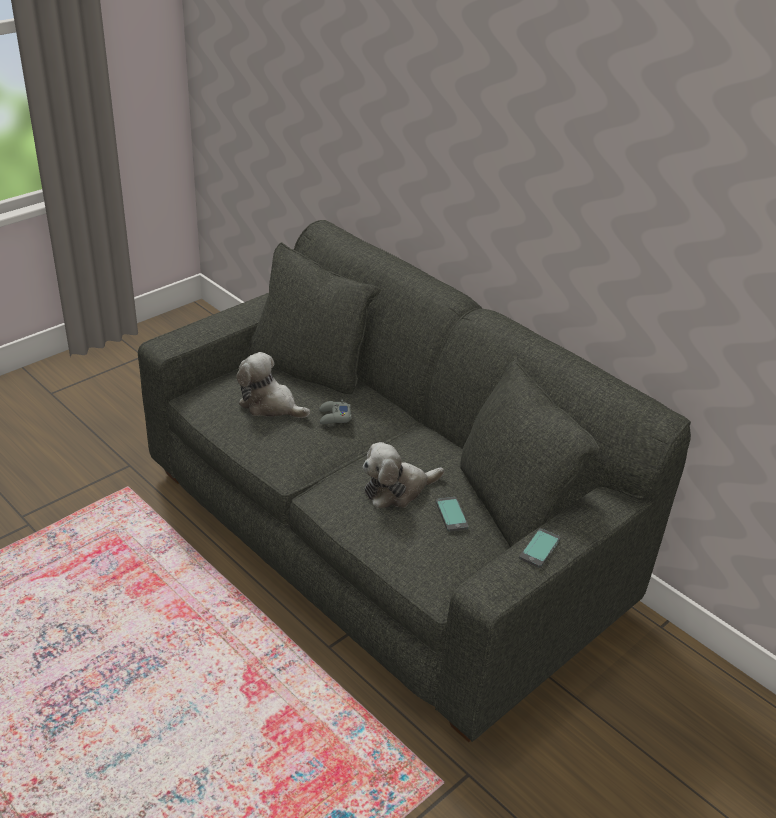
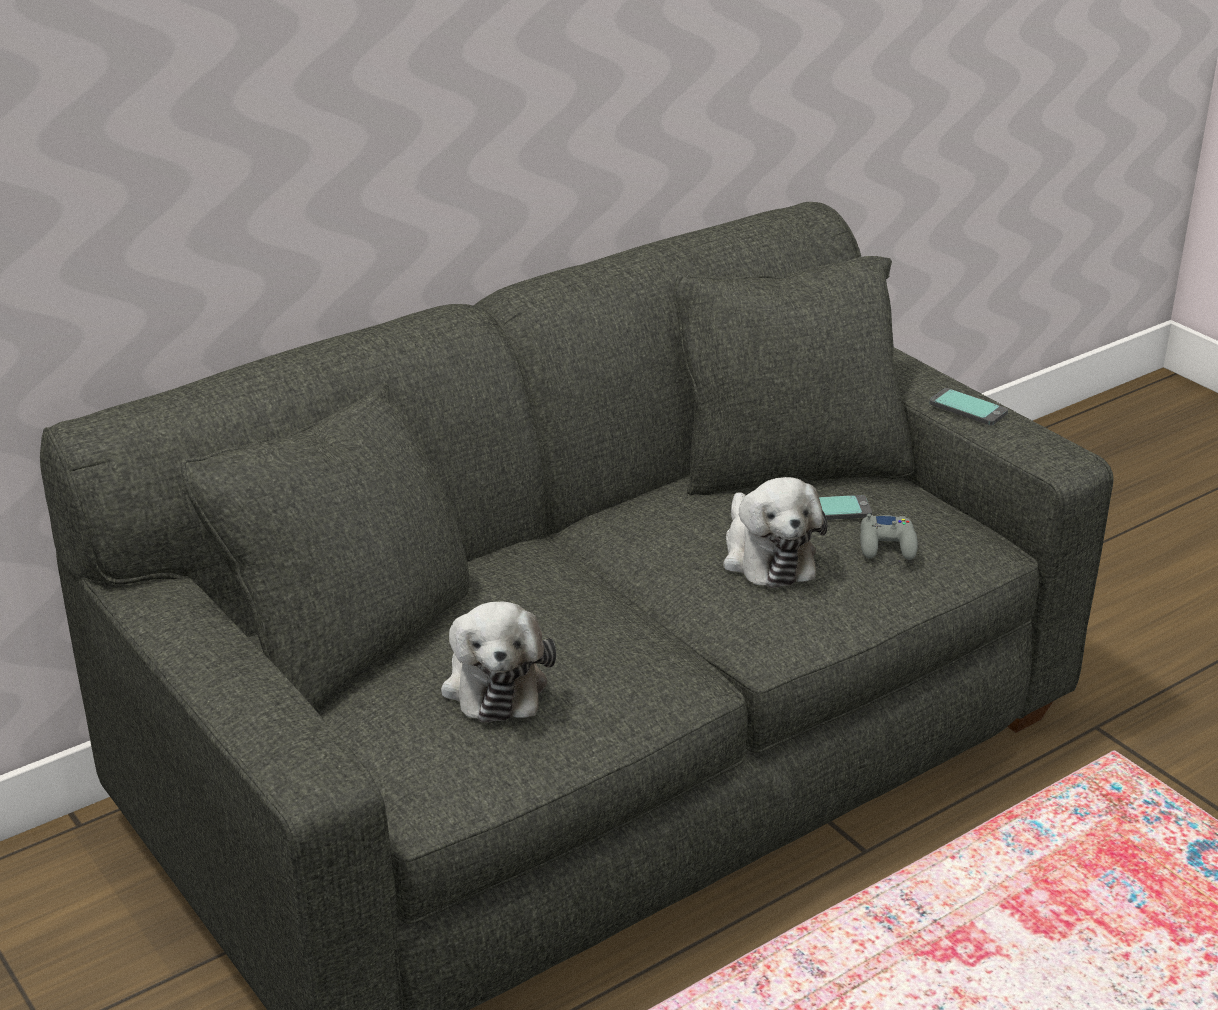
camera: 80 degrees left, 5 degrees down
(270, 405) = (494, 683): plush toy -> plush toy turned 45 degrees counterclockwise
(334, 417) = (549, 606): grey game controller -> grey game controller (887, 545)

